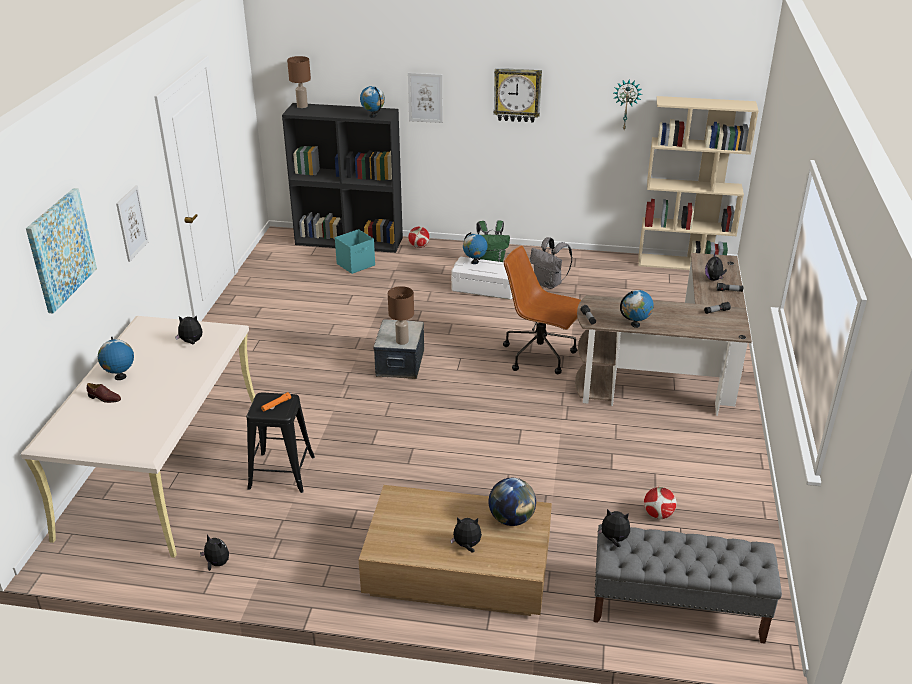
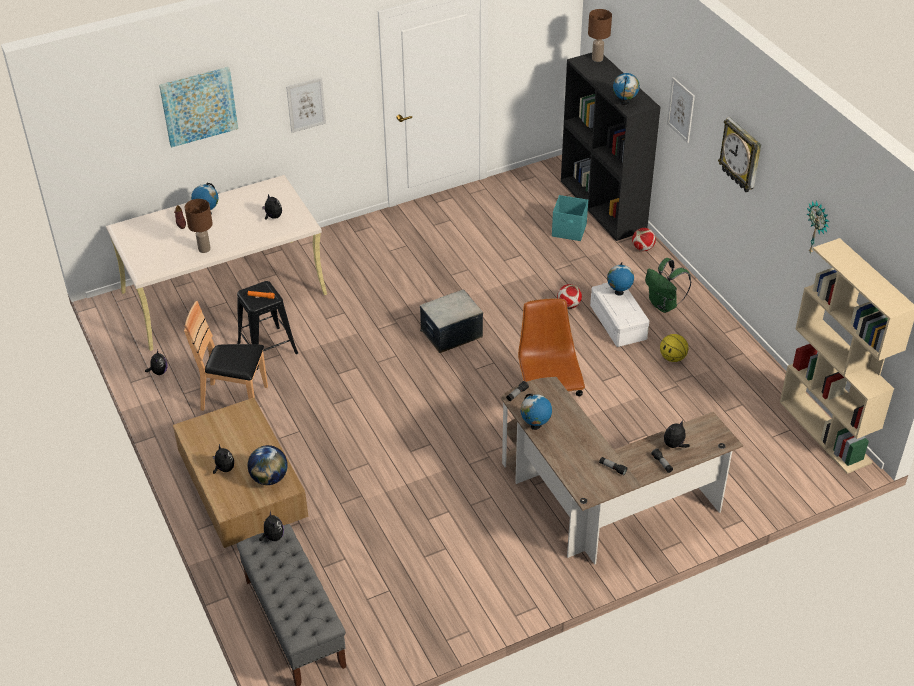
camera: 55 degrees right, 10 degrees up
(327, 524) = (235, 399): none -> brown chair
(402, 341) = (442, 315): brown table lamp -> brown table lamp (204, 249)
(549, 284) = (672, 358): grey backpack -> basketball
(658, 515) = (393, 570): football -> football (568, 305)

